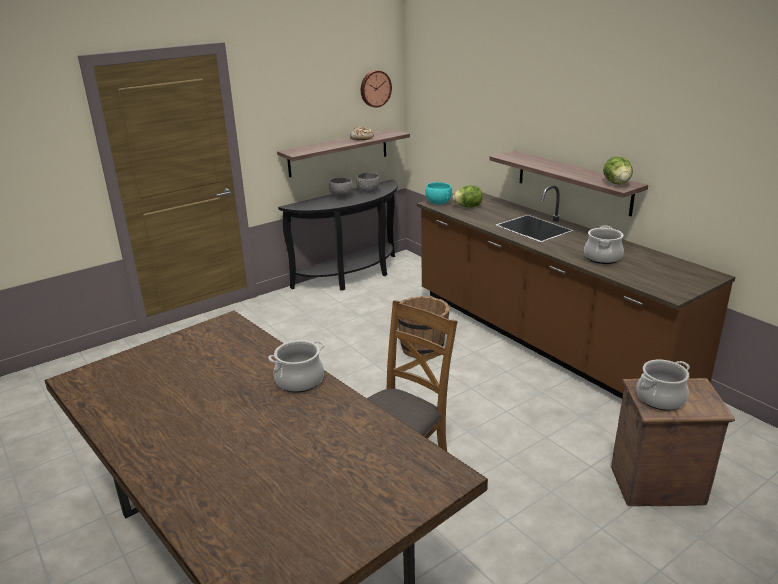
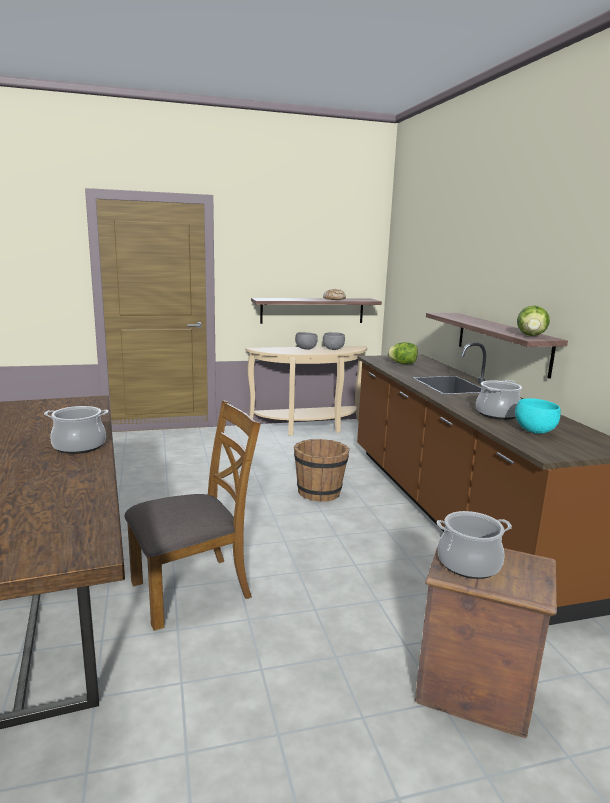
camera: 20 degrees right, 10 degrees down
(353, 276) = (309, 428): black console table -> beige console table
(375, 88) = (356, 258): wall clock -> none
(438, 203) = (377, 358): turquoise bowl -> turquoise bowl (534, 431)

